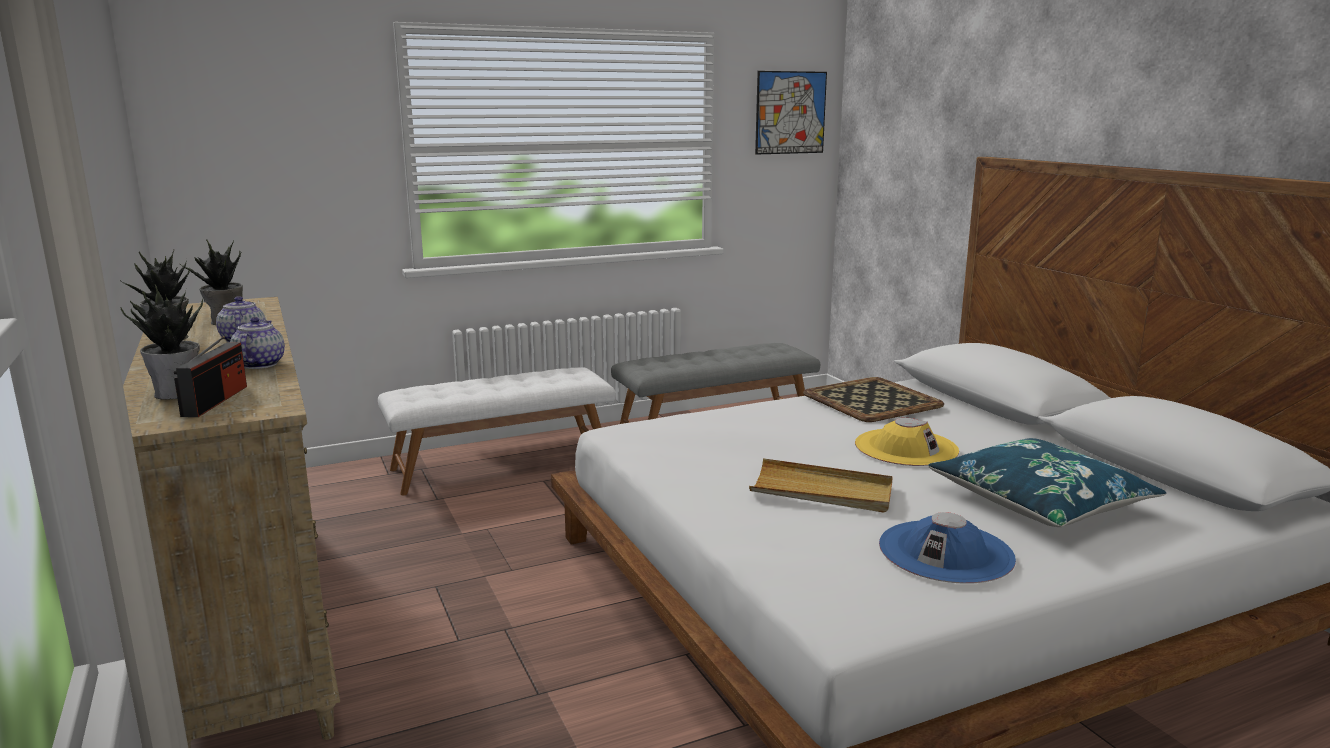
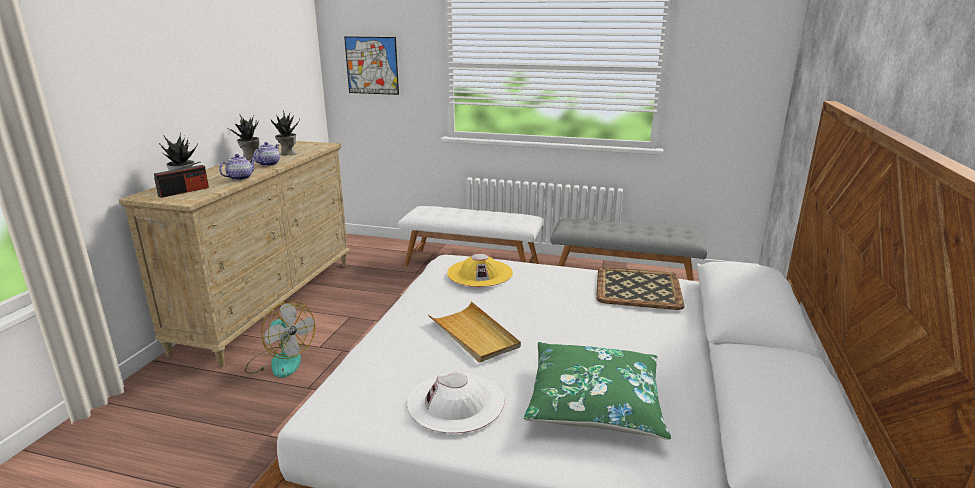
camera: 40 degrees right, 5 degrees up
(429, 684) = (280, 361): none -> fan
(790, 112) = (742, 47): picture -> picture (372, 65)
(906, 448) = (584, 328): yellow hat -> yellow hat (480, 273)
(946, 552) = (456, 402): blue hat -> white hat
(1040, 502) = (594, 402): blue pillow -> green pillow

